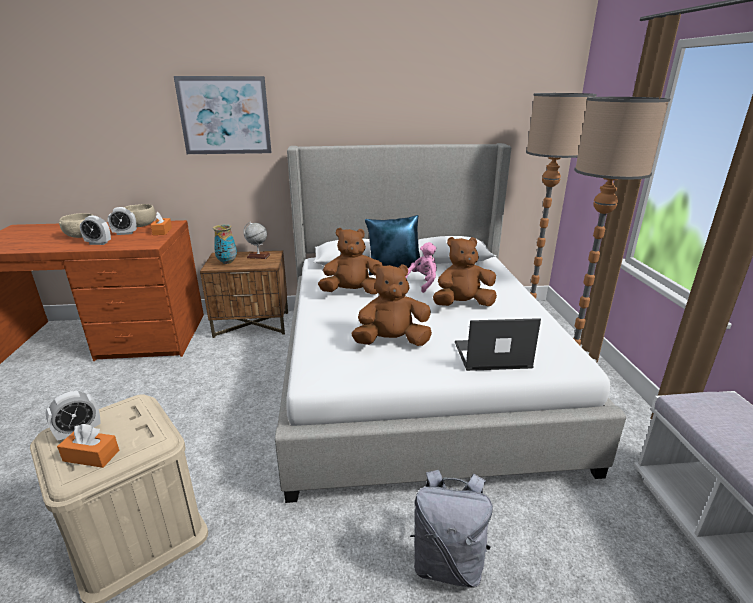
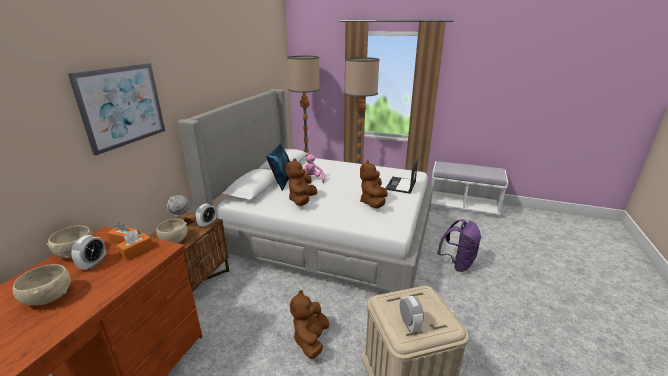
camera: 65 degrees left, 0 degrees up
(91, 456) = (435, 317): orange tissue box -> orange tissue box (136, 251)
(98, 243) = (107, 282): alarm clock -> alarm clock (207, 224)
(227, 262) = (174, 240): vase -> beige bowl
(447, 563) = (457, 263): grey backpack -> purple backpack
(462, 304) = (347, 177): brown plush toy -> brown plush toy (311, 339)

